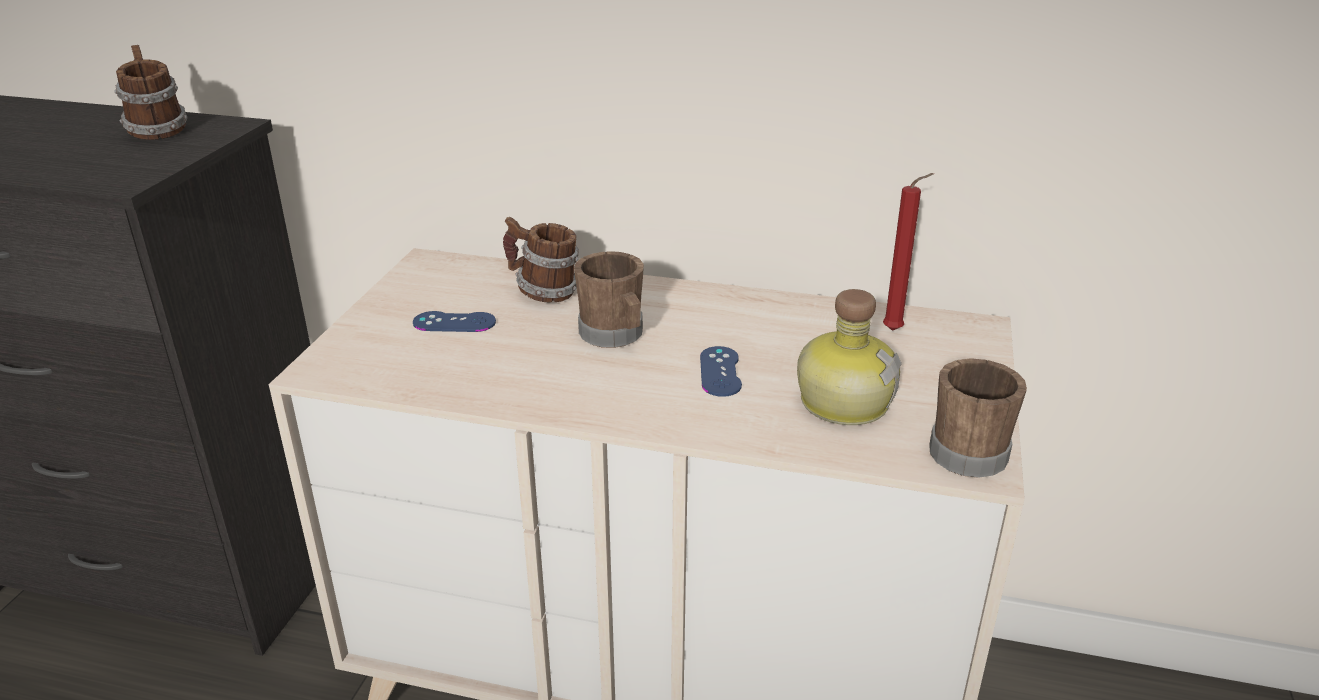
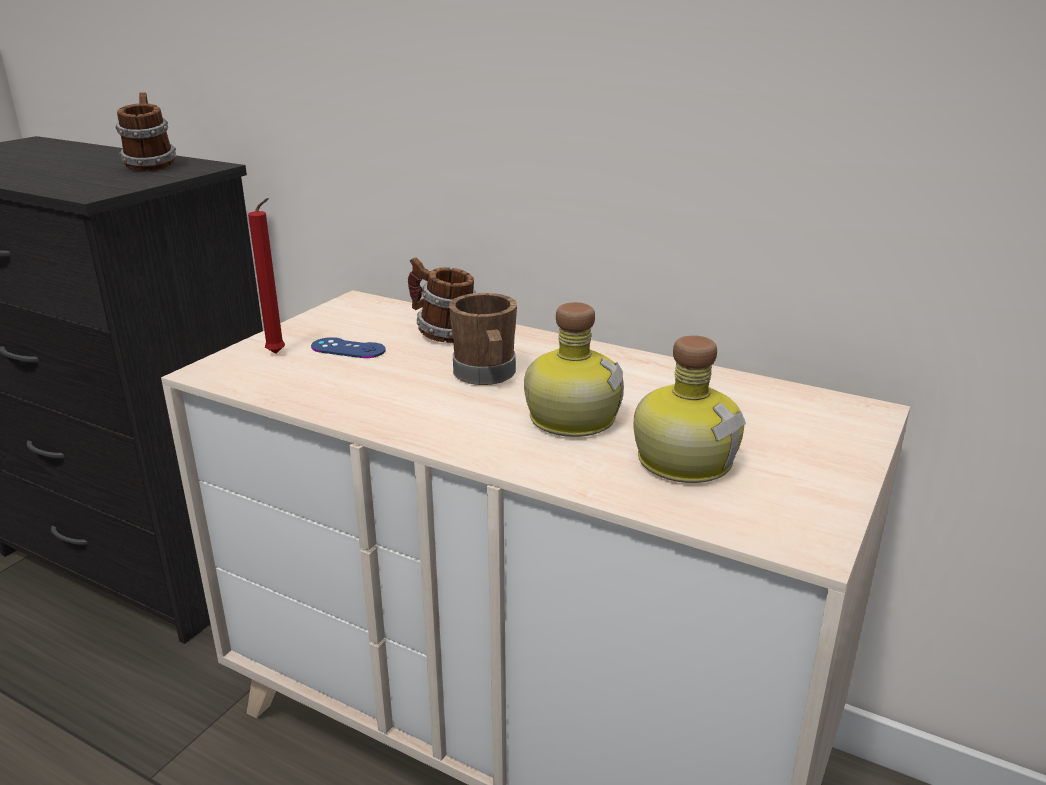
camera: 15 degrees right, 5 degrees down
(720, 371) = (570, 417): blue game controller -> bottle
(896, 331) = (774, 404): red candle -> red candle (278, 354)
(973, 450) = (807, 526): brown mug -> none

